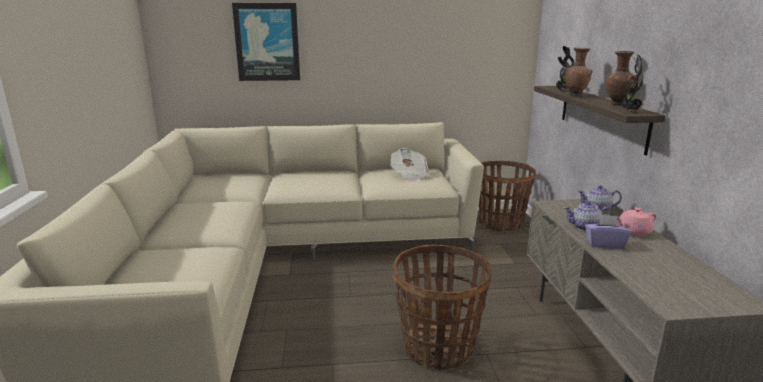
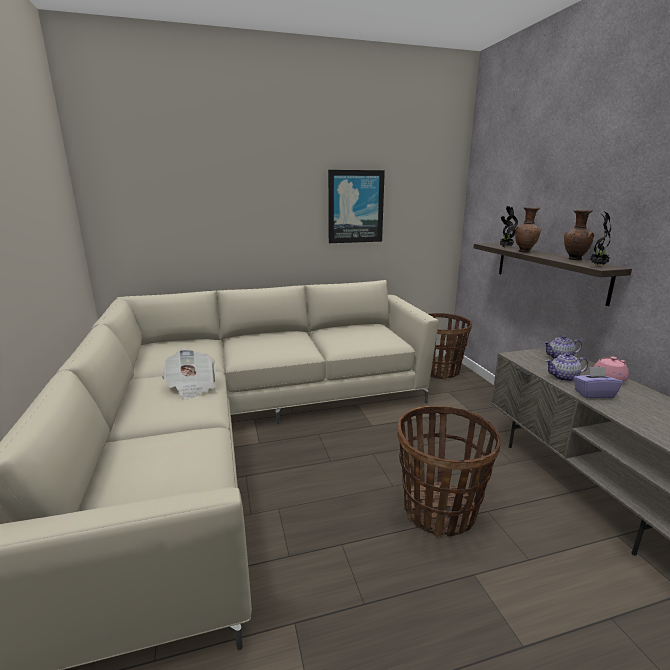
camera: 10 degrees left, 0 degrees up
(267, 42) = (212, 205): picture -> picture (355, 207)
(409, 175) = (362, 332): newspaper -> newspaper (191, 386)

